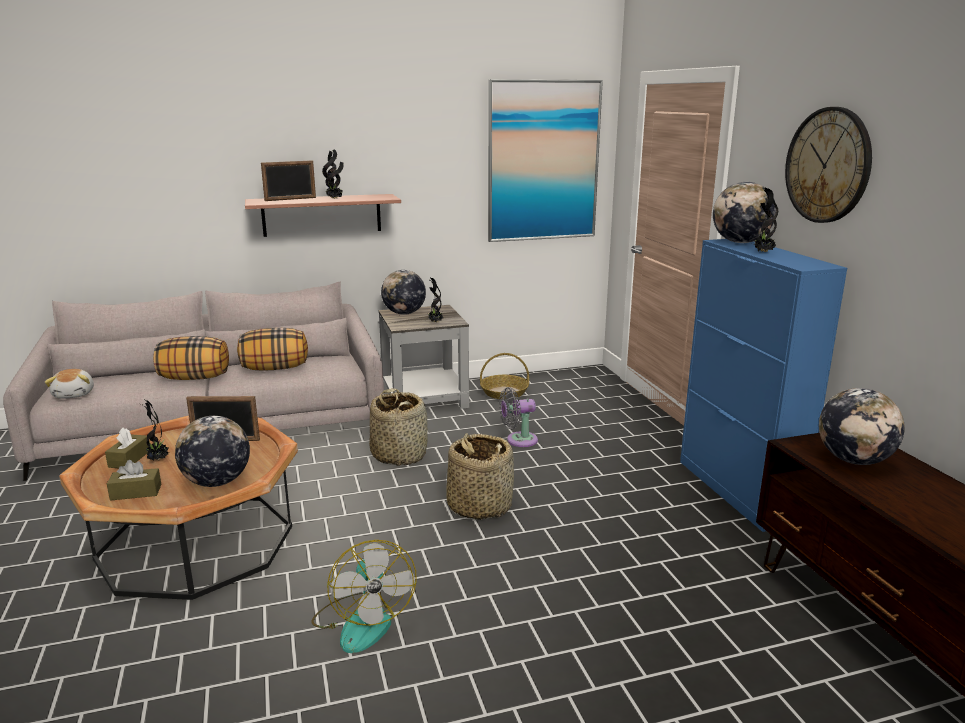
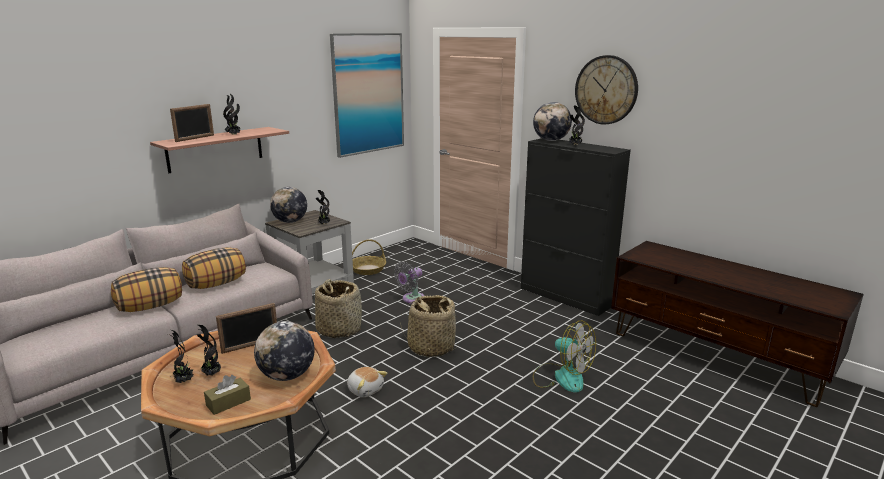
camera: 30 degrees left, 0 degrees up
(75, 394) = (43, 346): plush toy -> plush toy (365, 389)
(129, 459) = (183, 381): brown tissue box -> potted plant
(362, 621) = (435, 441): fan -> fan (561, 377)
(737, 491) = (565, 297): blue cabinet -> black cabinet
(854, 460) = (665, 258): globe -> none

